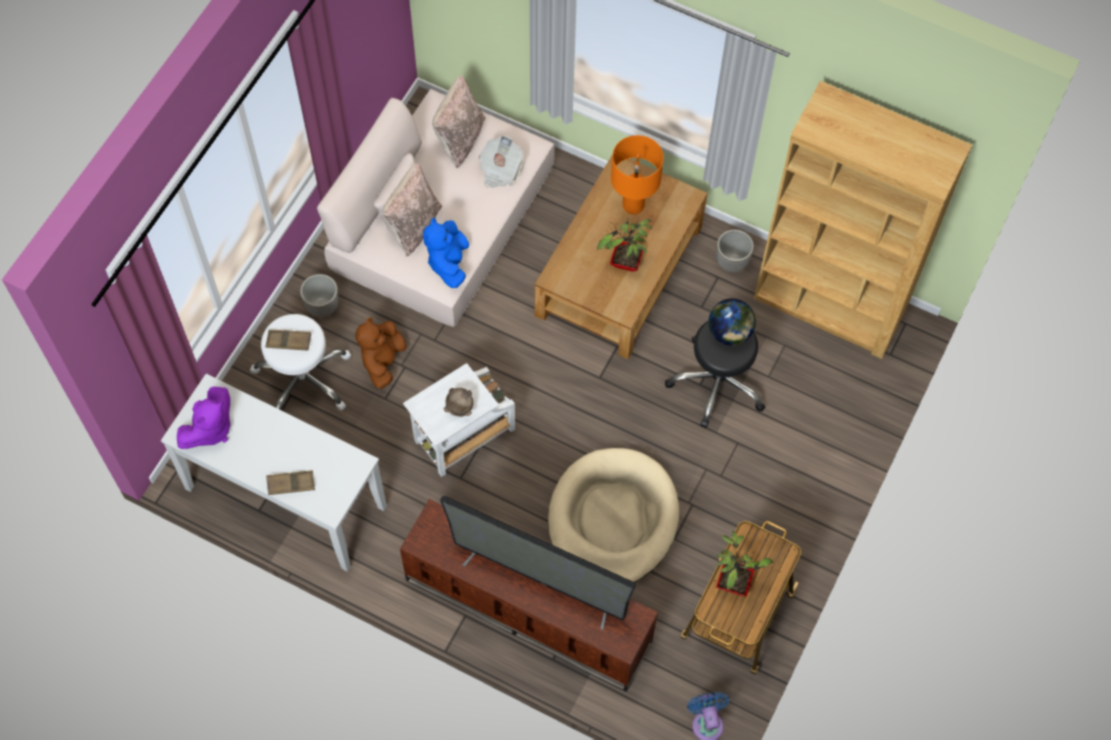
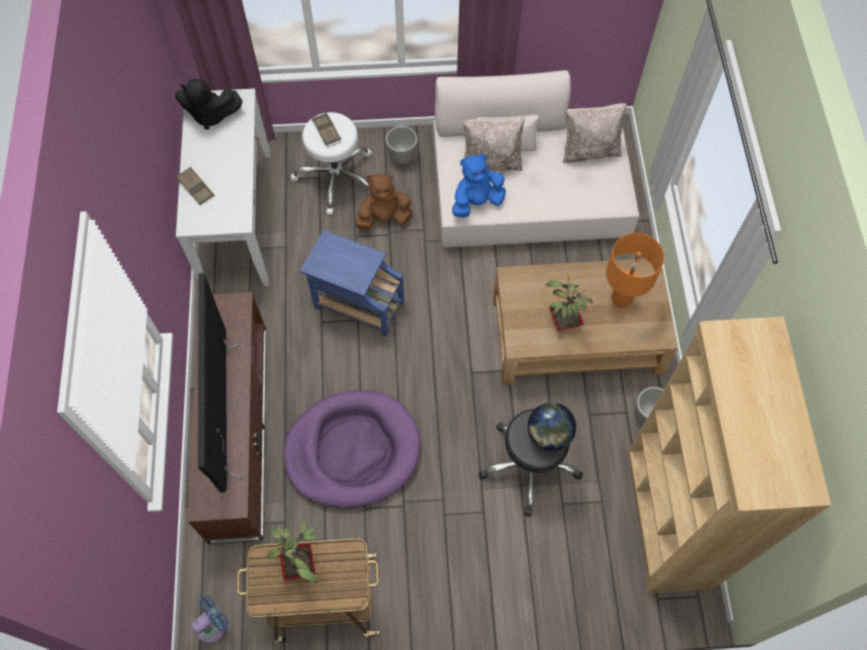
camera: 60 degrees right, 0 degrees up
(209, 429) = (210, 115): purple plush toy -> black plush toy
(459, 409) = (342, 270): brown bowl -> none
(462, 436) = (356, 304): white side table -> blue side table
(500, 170) = (583, 191): newspaper -> none
(612, 520) = (352, 451): beige dog bed -> purple dog bed

